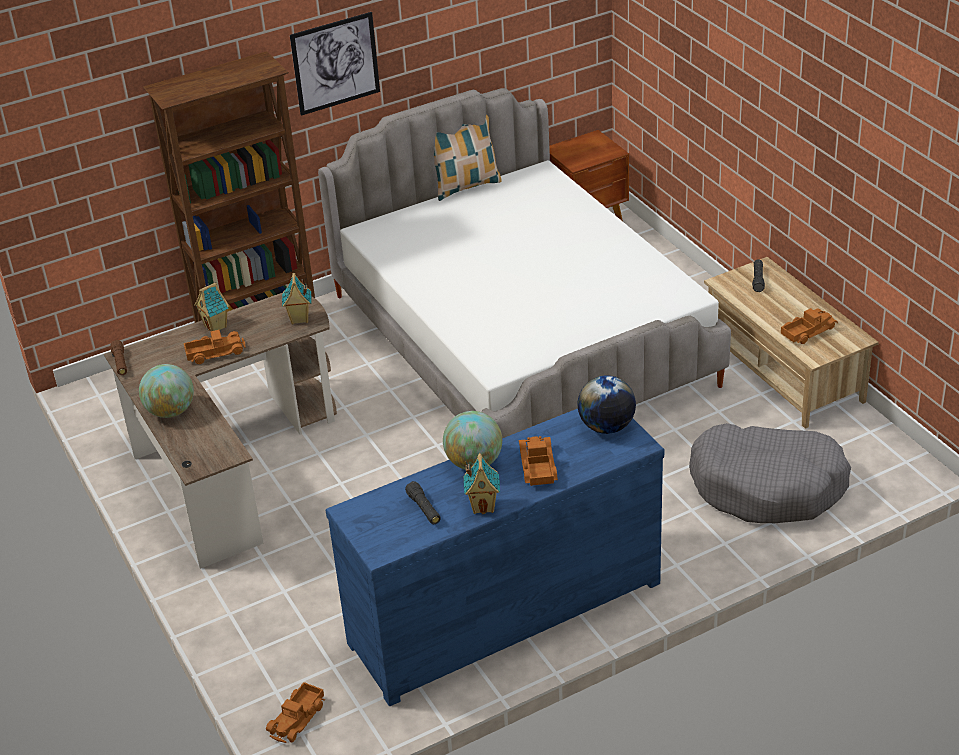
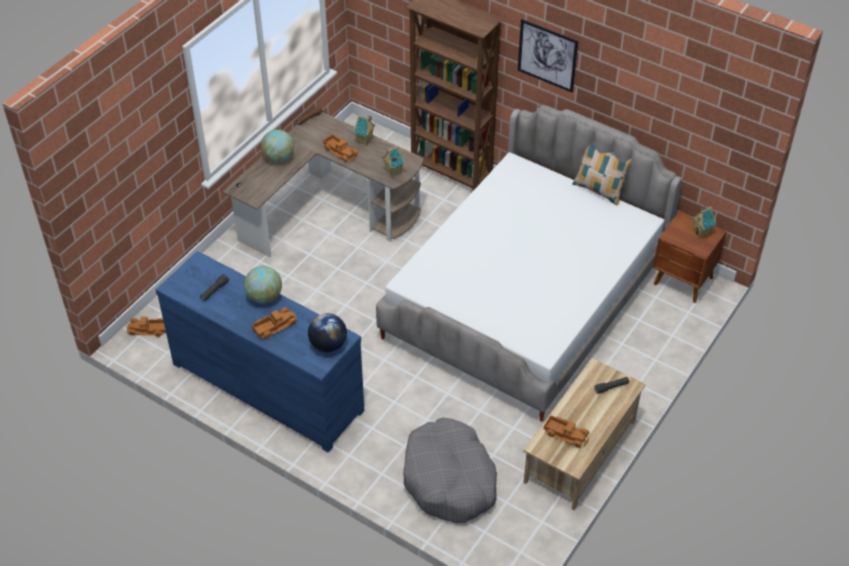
camera: 60 degrees right, 10 degrees up
(483, 506) = (229, 315): toy house -> toy house (701, 233)

